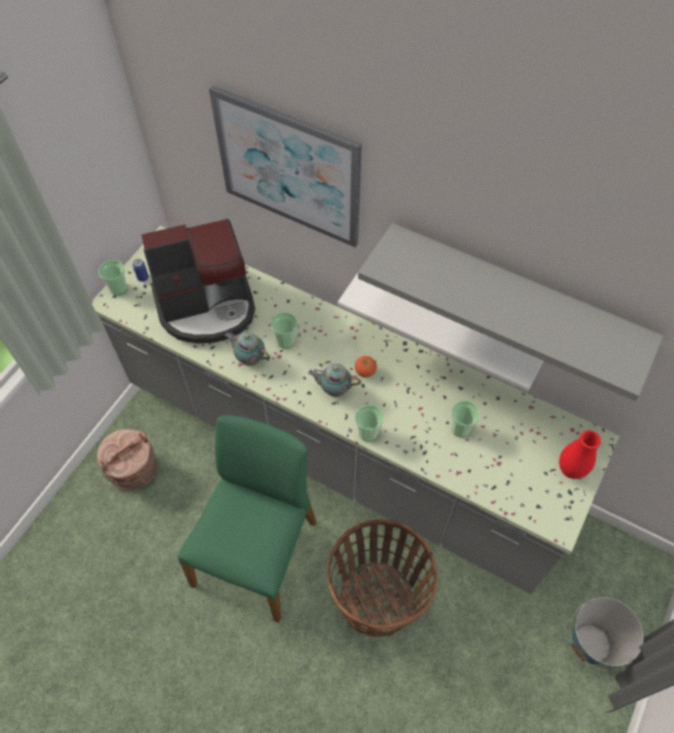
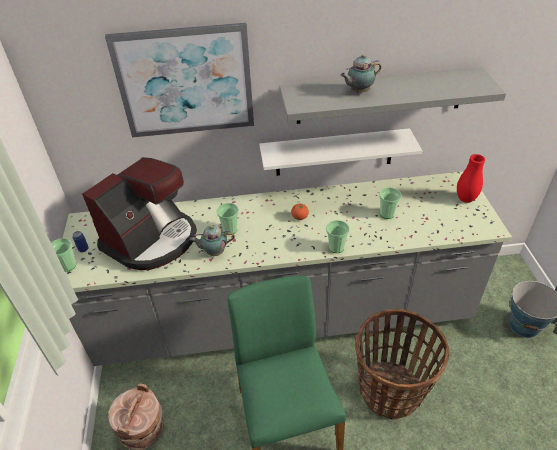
camera: 35 degrees left, 15 degrees down
(334, 389) = (289, 237): teapot -> teapot (358, 92)

